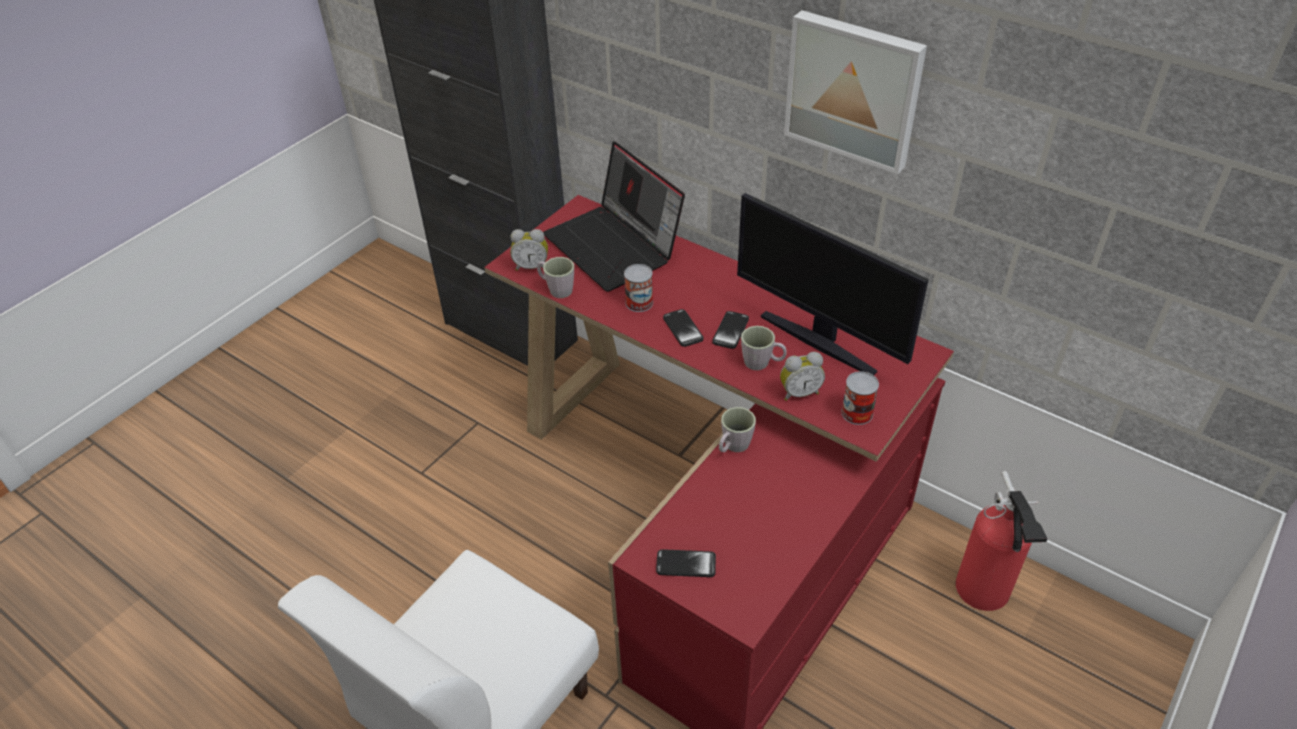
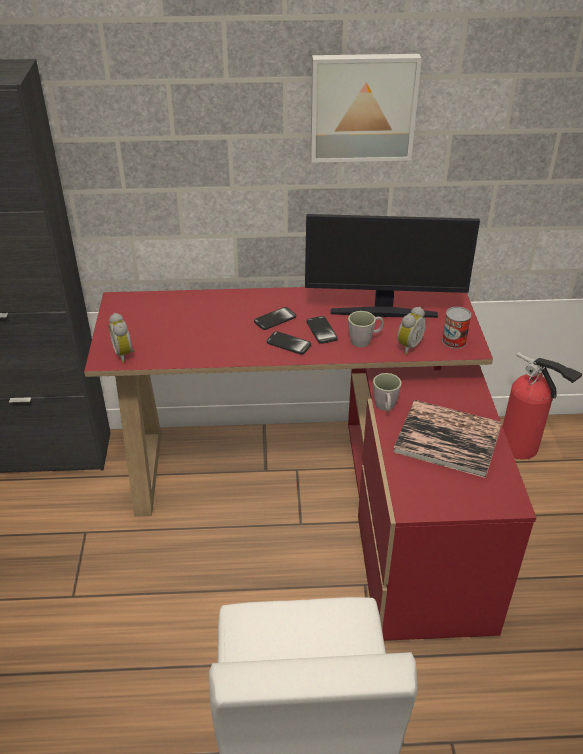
camera: 40 degrees left, 5 degrees down
(531, 266) = (125, 354): alarm clock -> alarm clock turned 105 degrees clockwise
(556, 289) = (164, 360): grey mug -> none
(615, 246) = (176, 314): laptop -> none
(639, 302) = (238, 341): can -> none
(686, 564) = (440, 494): phone -> phone (275, 319)
(758, 515) = (448, 438): none -> book

